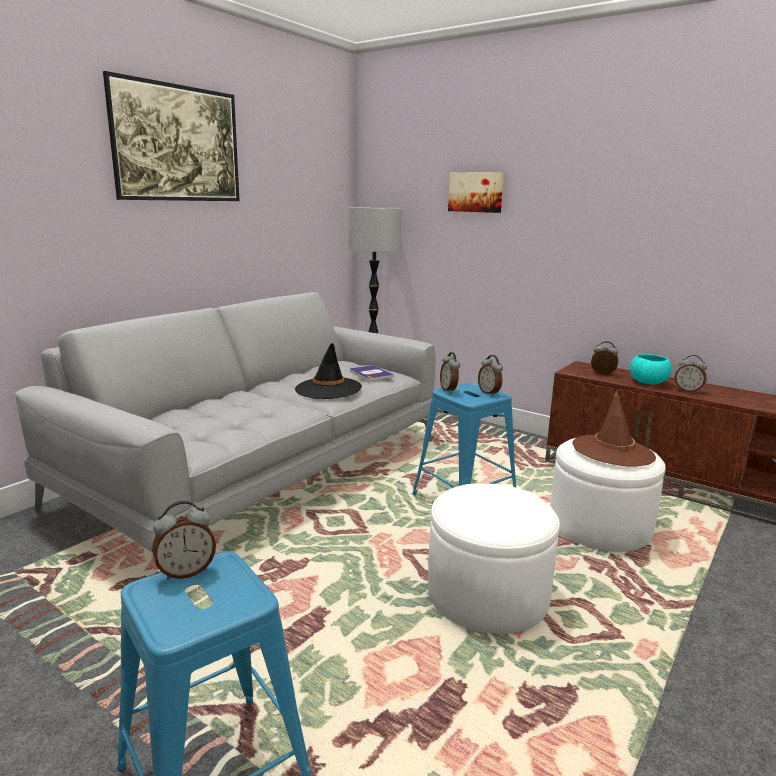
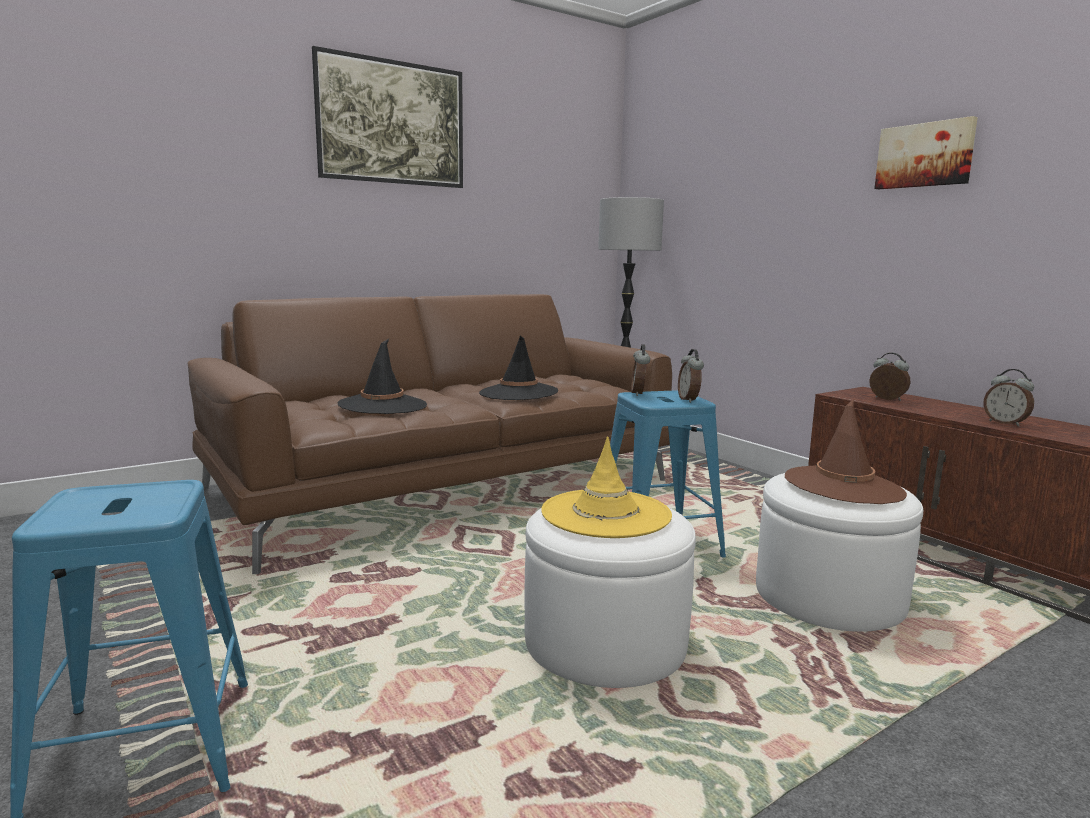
camera: 20 degrees right, 5 degrees down
(186, 572) = (132, 487): alarm clock -> none
(230, 418) = (383, 405): none -> black hat
(265, 470) = (447, 485): grey sofa -> brown sofa
(370, 374) = (584, 385): book -> none
(476, 192) = (748, 172): picture -> picture (925, 155)
(491, 505) = (605, 514): none -> yellow hat
(648, 382) = (948, 411): turquoise bowl -> none

